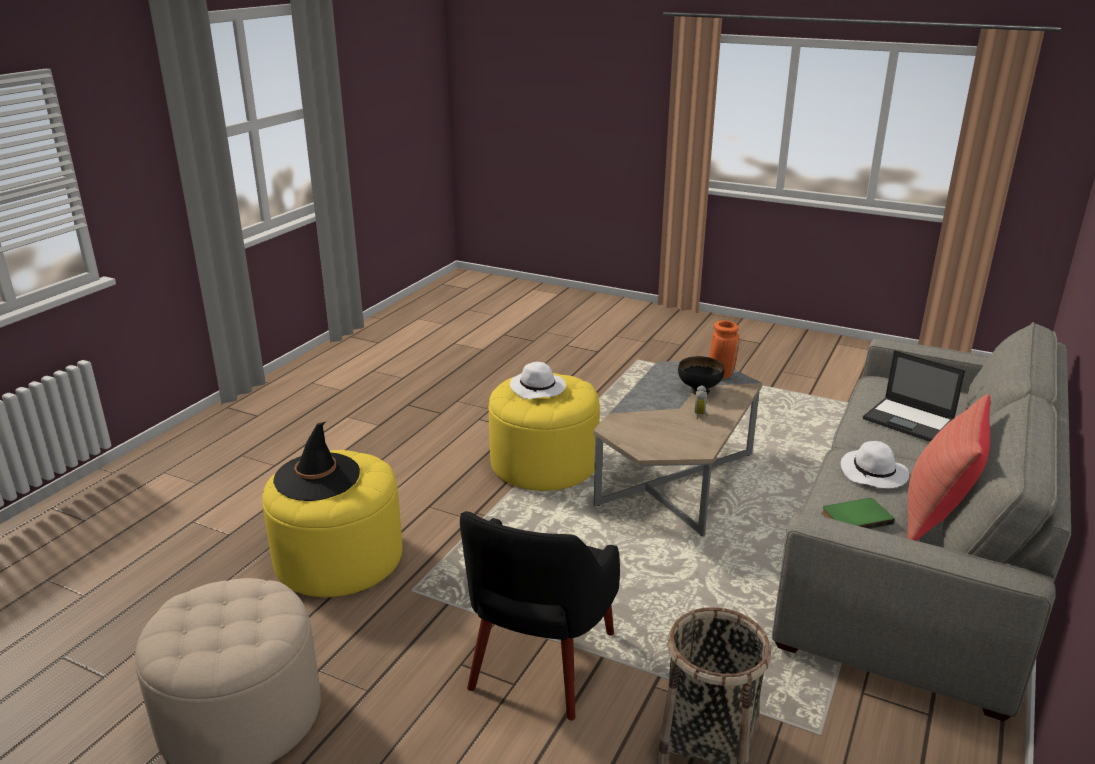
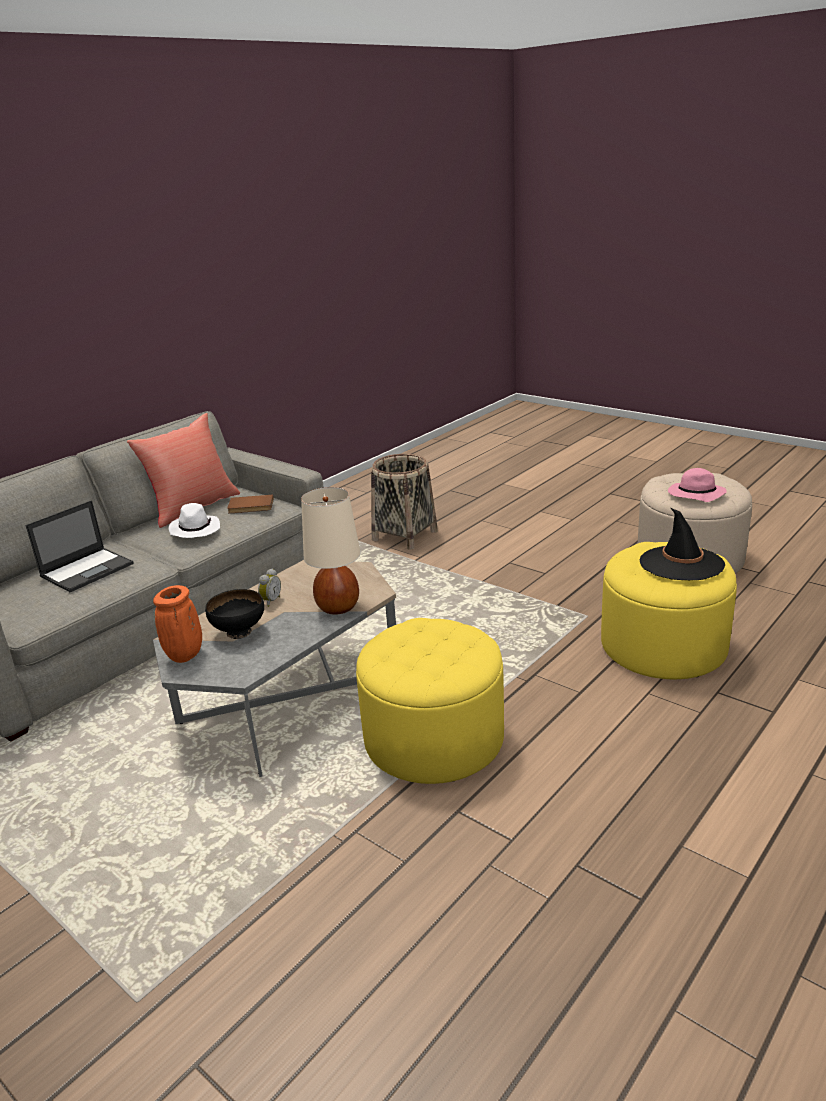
camera: 165 degrees left, 0 degrees up
(236, 598) = (695, 495): none -> pink hat
(538, 389) = (434, 652): white hat -> none
(541, 663) = (489, 570): black armchair -> none
(635, 413) = (337, 608): none -> beige table lamp
(855, 517) = (251, 506): green book -> brown book
(909, 420) = (88, 570): laptop -> laptop turned 75 degrees clockwise

